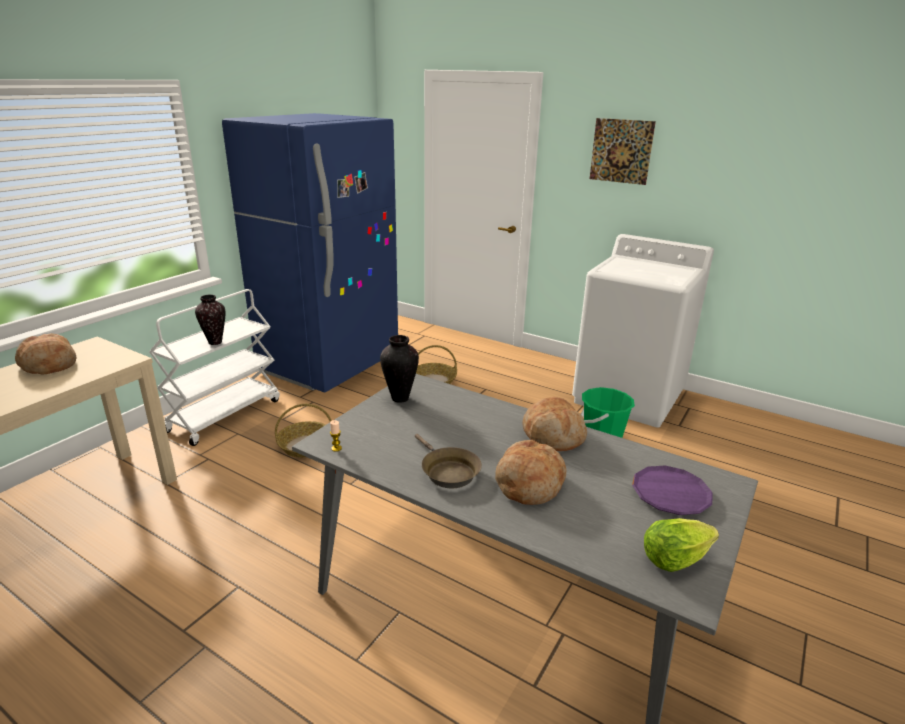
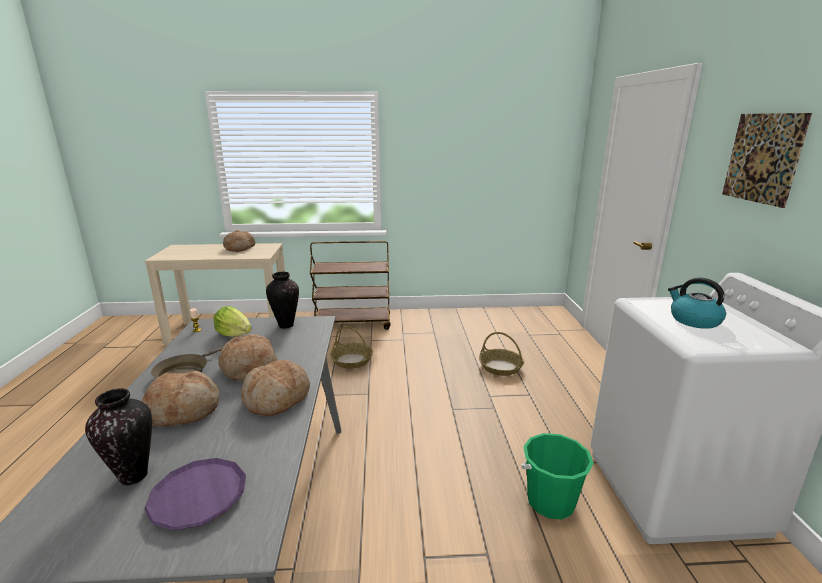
camera: 55 degrees right, 5 degrees down
(216, 342) = (345, 269): vase -> vase (134, 476)
(225, 415) = (353, 323): white cart -> brown cart
(330, 364) = (456, 323): blue fridge -> none
(479, 437) = (249, 369): none -> bread
(645, 271) = (693, 320): none -> kettle
(674, 559) = (68, 528): lettuce -> lettuce (234, 334)

